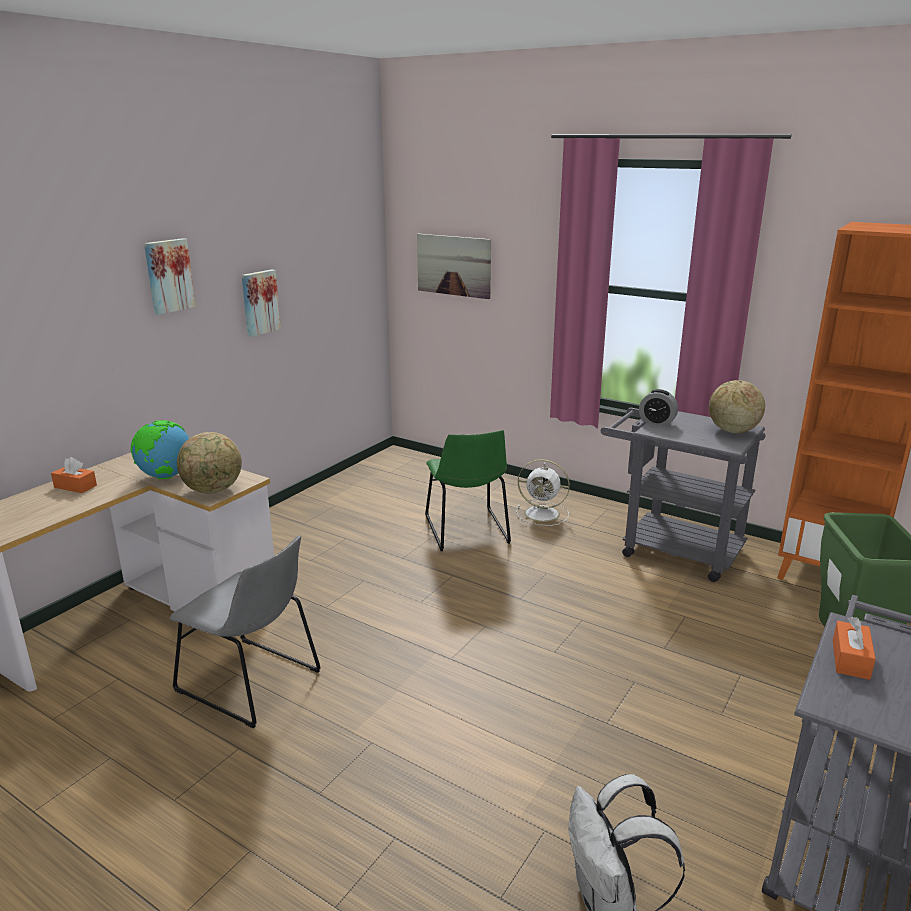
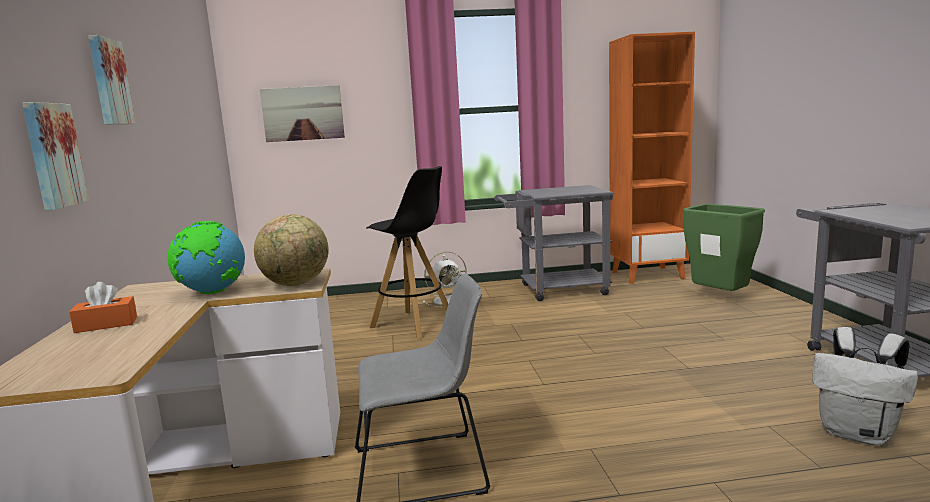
camera: 40 degrees left, 10 degrees down
(259, 302) = (167, 135): picture -> picture (52, 155)
(467, 531) = (414, 324): green chair -> black stool
(657, 422) = (534, 192): alarm clock -> none
(732, 431) = (581, 188): globe -> none
(850, 659) = (870, 216): orange tissue box -> none

